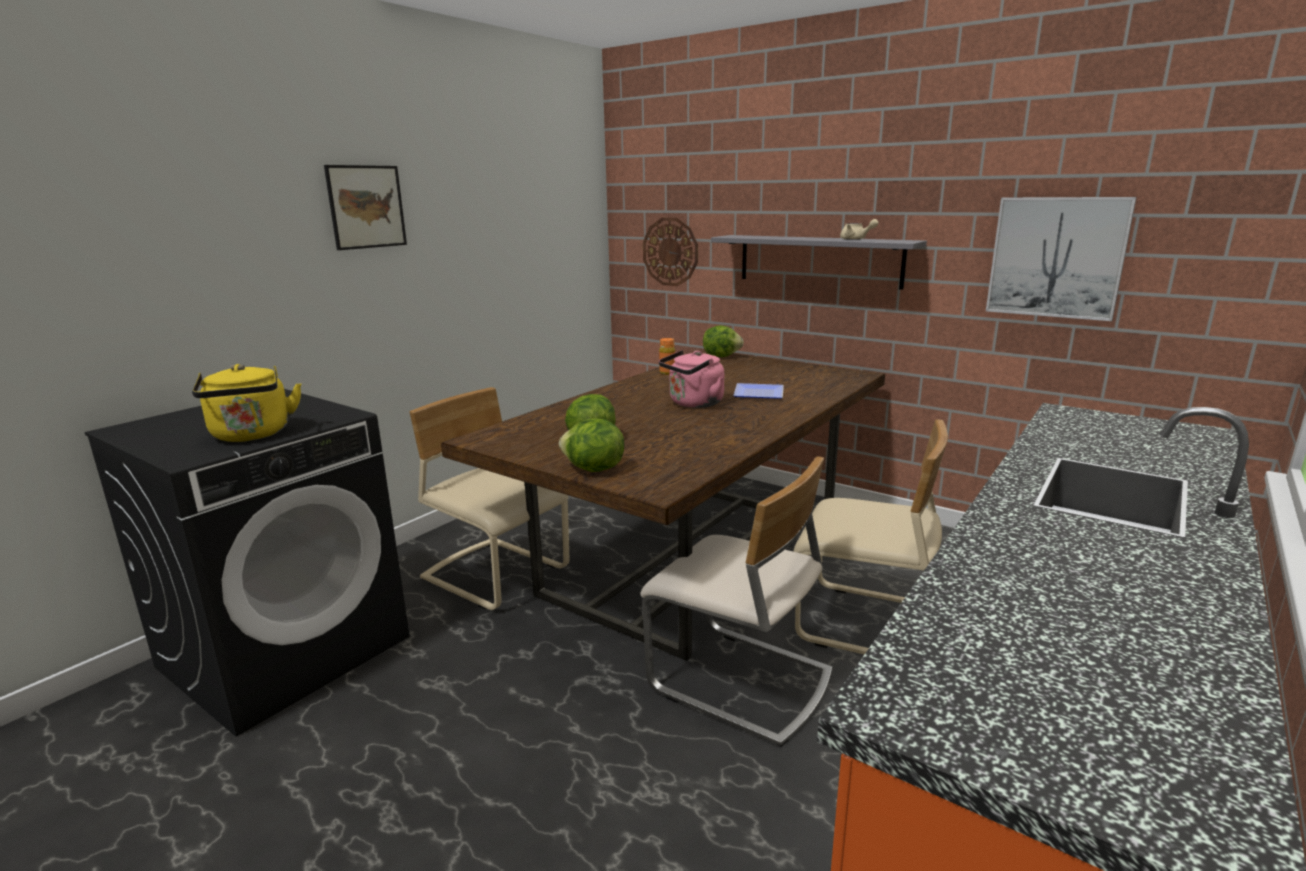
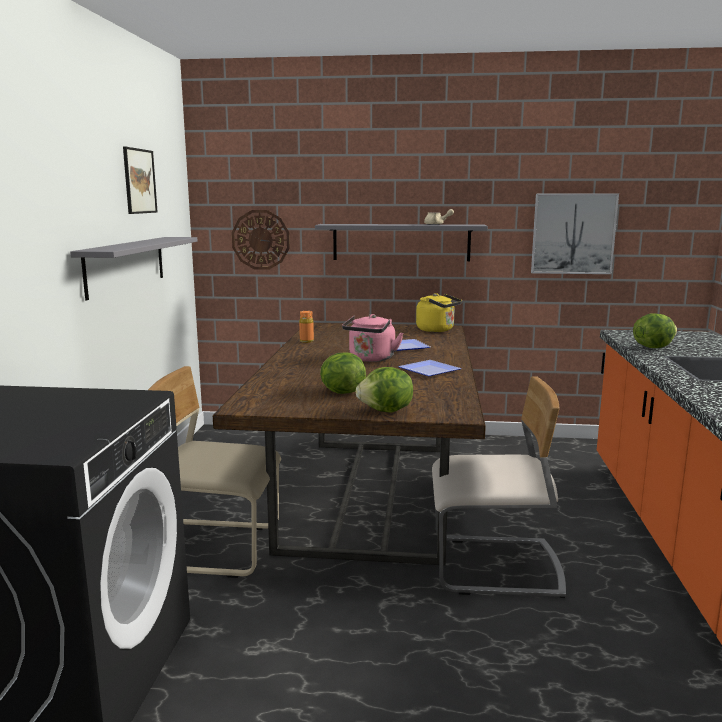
camera: 30 degrees left, 5 degrees down
(252, 435) = (84, 424): yellow kettle -> yellow kettle (437, 330)
(366, 207) = (48, 192): picture -> picture (139, 181)
(487, 277) = (126, 265): none -> grey shelf
(721, 356) = (326, 326): lettuce -> lettuce (652, 347)
(729, 429) = (429, 371): none -> plate
(870, 625) = (534, 508): beige chair -> none

